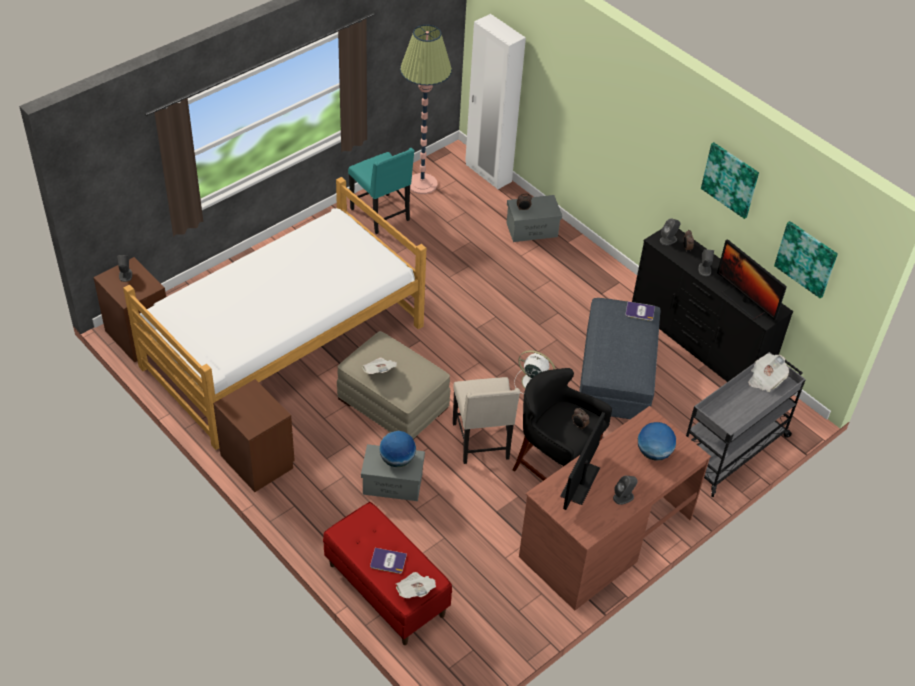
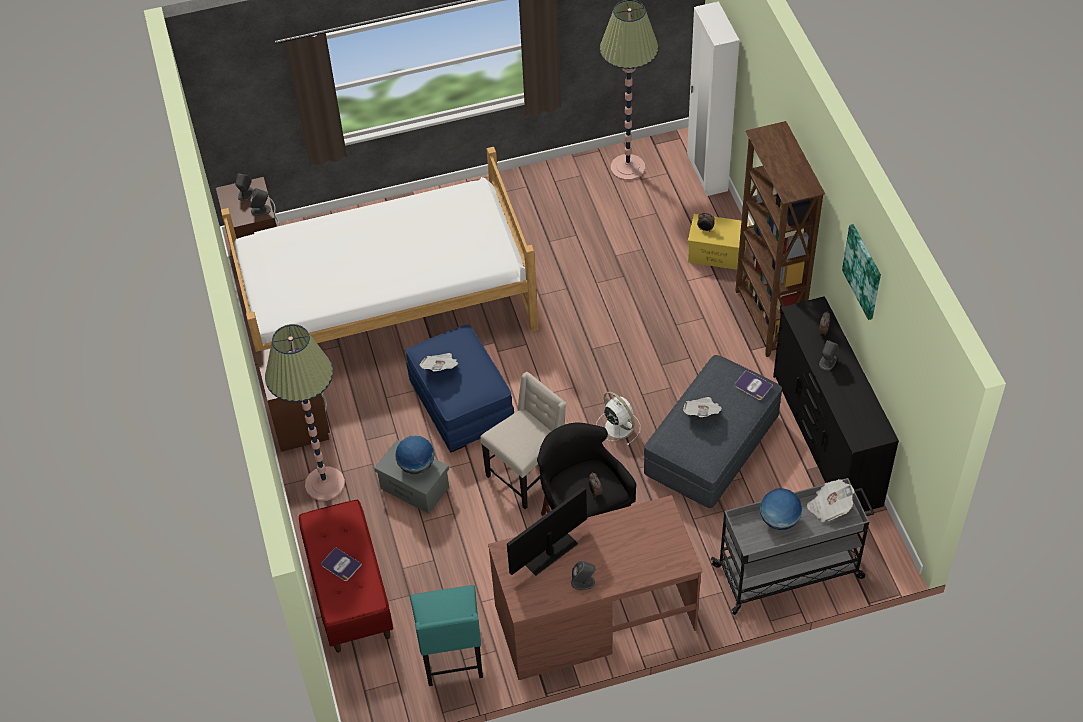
camera: 30 degrees right, 5 degrees up
(311, 506) = (325, 484): none -> floor lamp
(381, 215) = (565, 192): turquoise chair -> turquoise chair (452, 656)
(392, 403) = (461, 403): beige ottoman -> blue ottoman
(415, 591) = (349, 603): newspaper -> newspaper (702, 413)
(482, 442) = (527, 474): beige chair -> beige chair turned 150 degrees counterclockwise
(532, 229) = (718, 253): grey storage box -> yellow storage box
(600, 268) = (767, 320): none -> brown bookcase
(653, 453) = (643, 547): globe -> globe (779, 520)
(668, 240) = (808, 315): grey speaker -> grey speaker (261, 210)
(744, 301) = (849, 412): monitor -> none
(806, 258) = (909, 387): picture -> none

